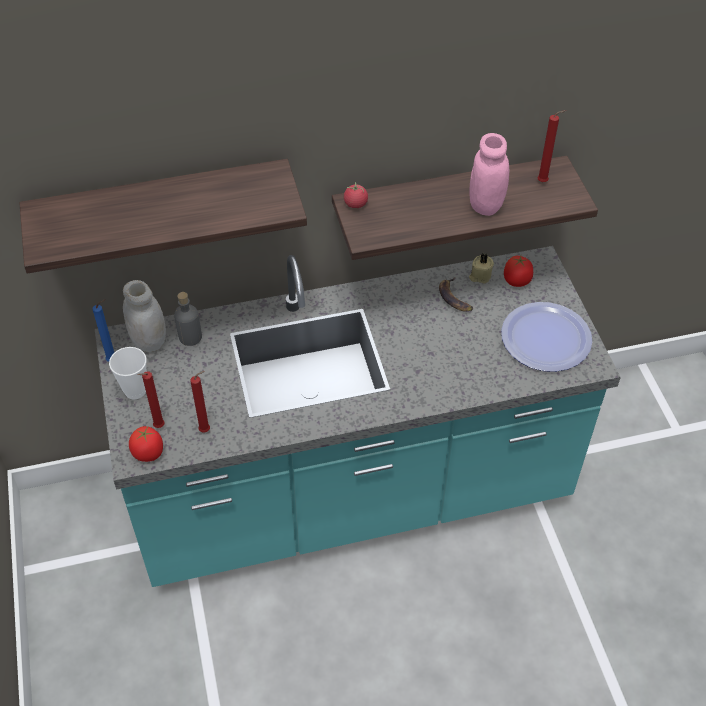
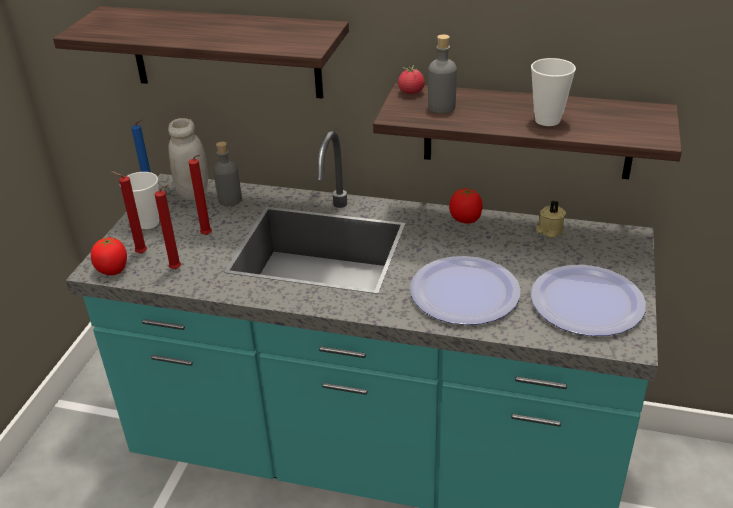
camera: 30 degrees right, 15 degrees down
(394, 216) = (441, 107): none -> grey bottle
(454, 298) = (507, 240): banana -> none
(454, 362) = (464, 292): none -> plate
(485, 205) = (547, 120): pink jar -> cup
(517, 281) = (588, 245): tomato -> tomato (465, 219)
(544, 182) = (631, 117): red candle -> red candle (208, 235)

